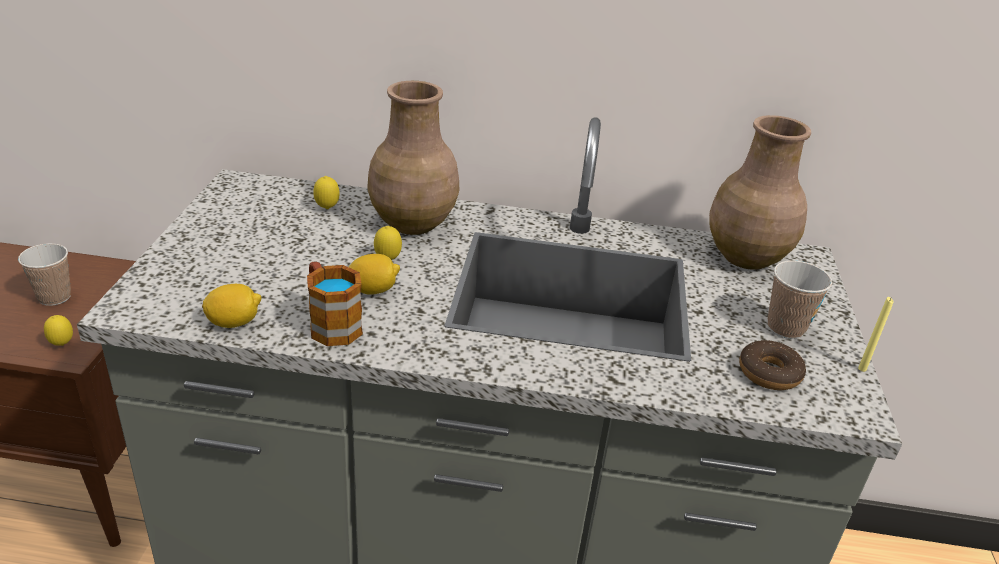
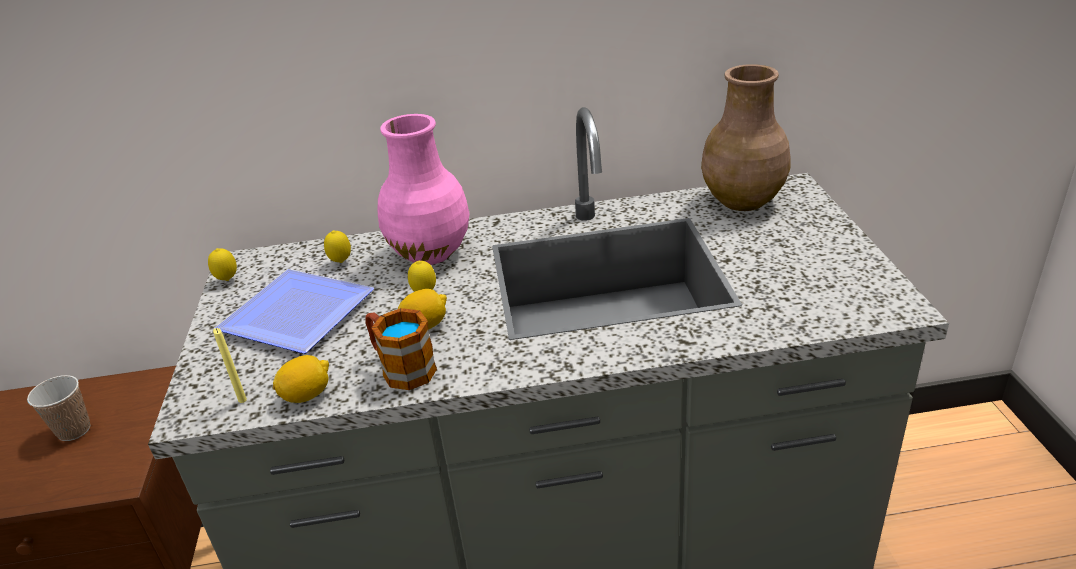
camera: 10 degrees left, 0 degrees up
(62, 345) = (105, 474): lemon -> lemon (227, 280)
(262, 249) = (298, 318): none -> plate
(413, 224) = (431, 253): brown vase -> pink vase
(769, 373) = (813, 296): donut -> none
(785, 328) = (807, 253): cup -> none
(862, 369) = (886, 269): yellow candle -> yellow candle (242, 400)

